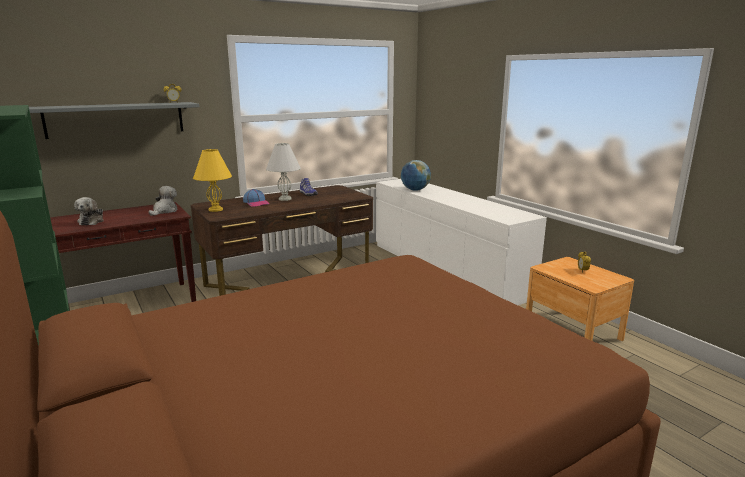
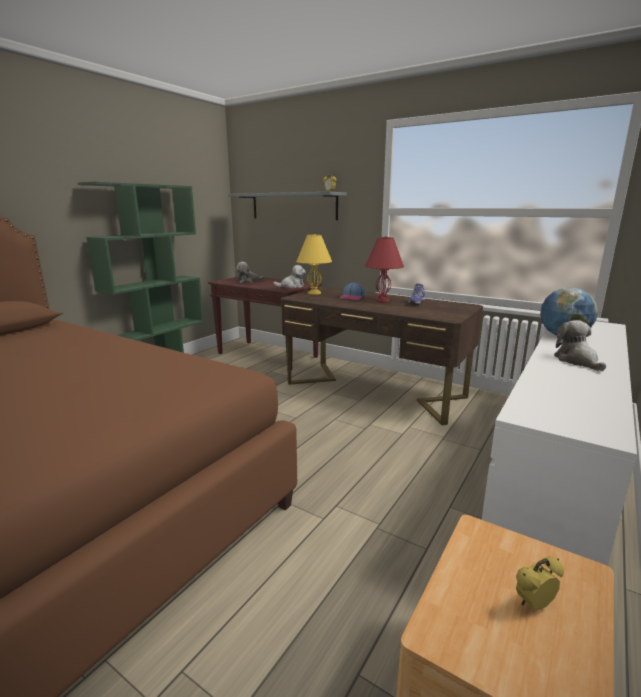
camera: 65 degrees right, 0 degrees up
(285, 199) = (383, 300): white table lamp -> red table lamp
(453, 198) = (577, 361): none -> plush toy

